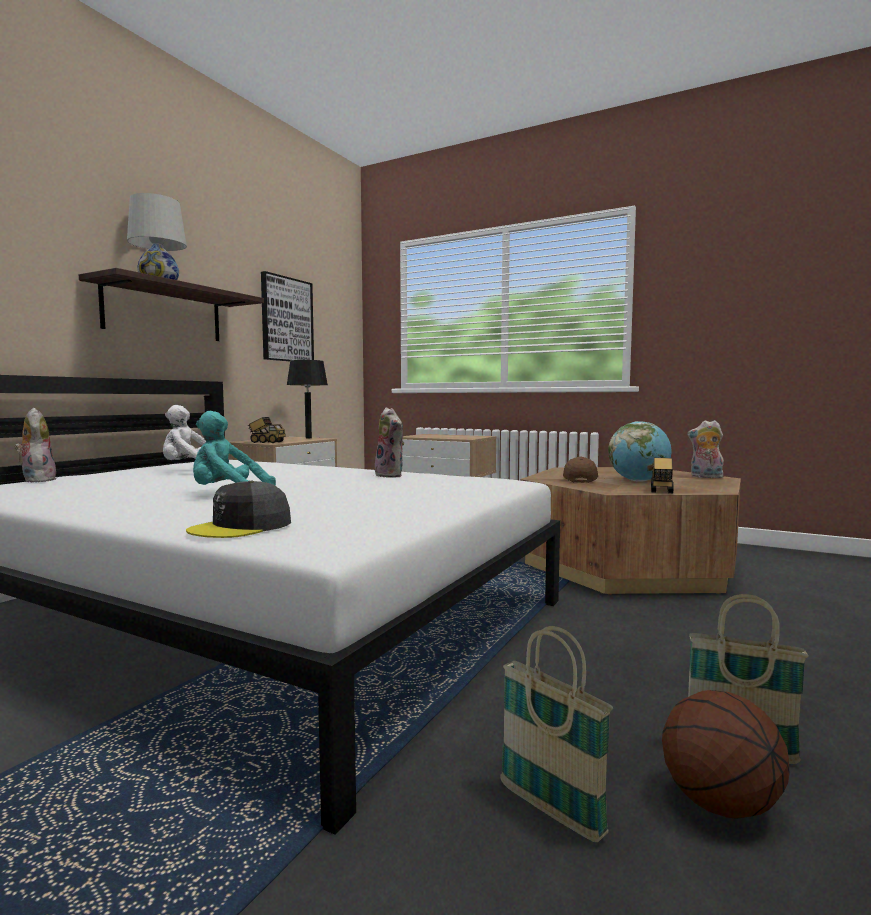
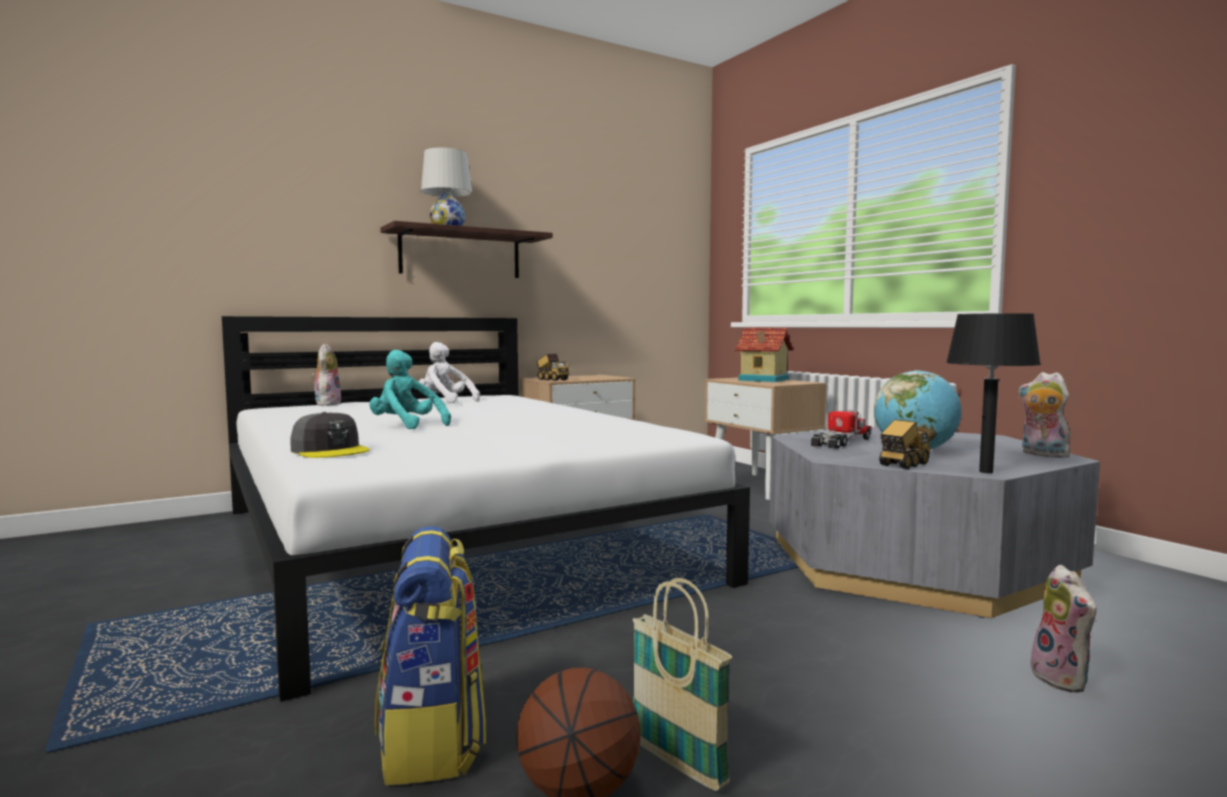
camera: 30 degrees right, 0 degrees up
(242, 527) = (330, 450): grey cap -> grey cap turned 120 degrees counterclockwise
(286, 320) = (601, 250): picture -> none
(308, 438) = (609, 376): black table lamp -> black table lamp (986, 472)
(391, 475) = (592, 420): plush toy -> plush toy (1064, 680)
(445, 436) = (763, 380): none -> toy house
(550, 810) = (434, 741): basket -> backpack
(579, 479) = (841, 442): brown cap -> toy truck
(627, 564) = (913, 562): brown coffee table -> grey coffee table

